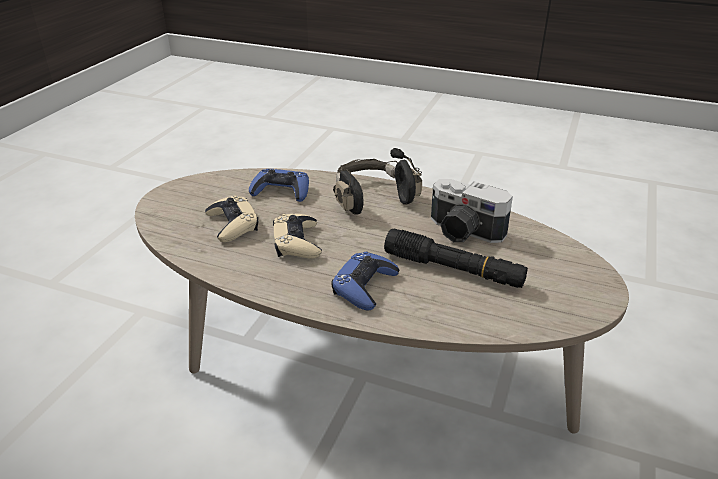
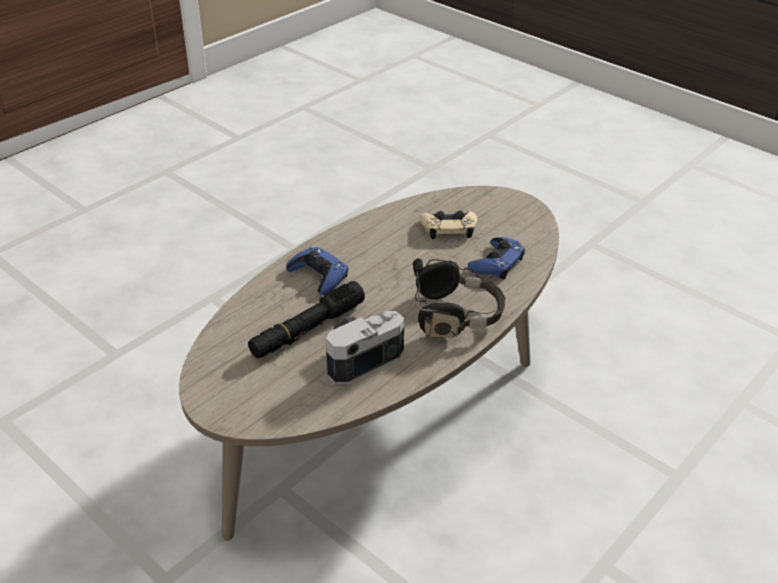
camera: 110 degrees right, 5 degrees up
(297, 242) = (401, 255): beige game controller -> none

